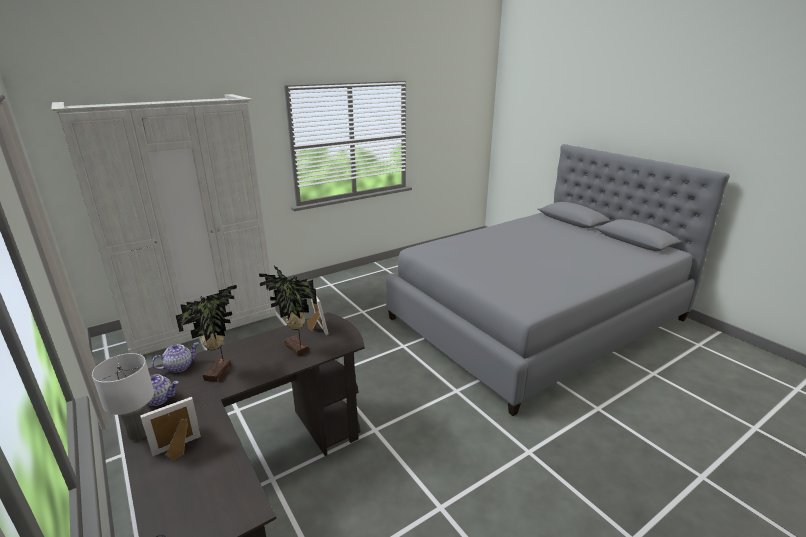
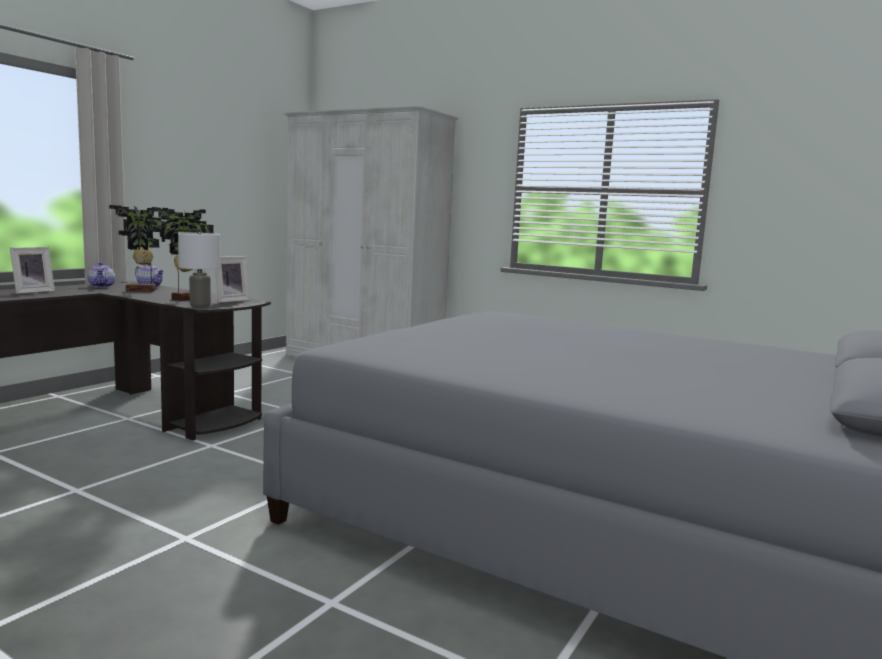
camera: 65 degrees right, 15 degrees down
(138, 434) = (57, 286): white table lamp -> white table lamp (199, 306)
(178, 450) = (32, 291): picture frame -> picture frame turned 90 degrees clockwise

